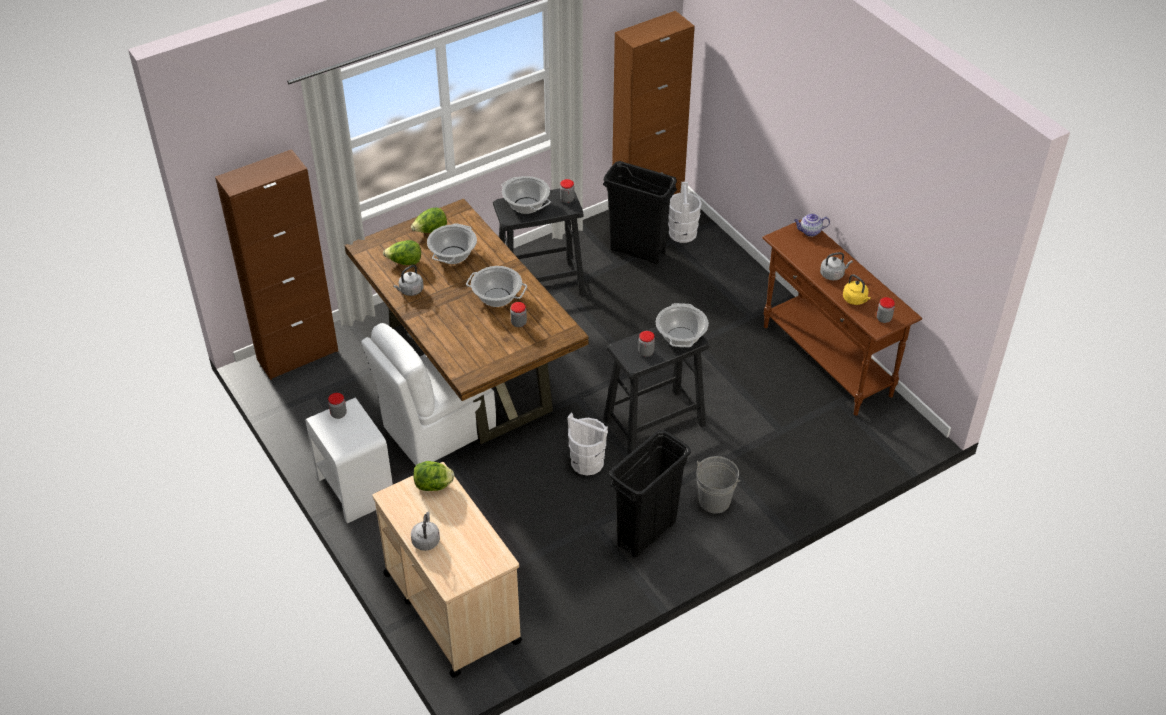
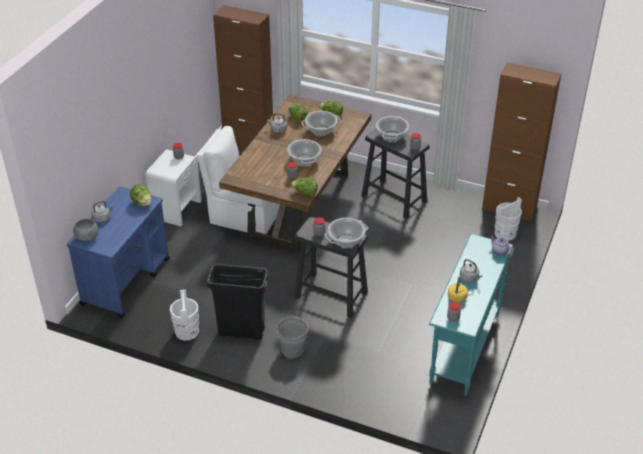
camera: 55 degrees right, 5 degrees down
(451, 606) = (126, 281): beige cart -> blue cart
(452, 572) = (87, 237): none -> grey bowl
(562, 328) = (305, 193): none -> lettuce
(587, 462) = (273, 282): white bucket -> white bucket (187, 331)
(638, 251) = (466, 223): black trash can -> none
(826, 361) = (464, 349): brown console table -> turquoise console table

